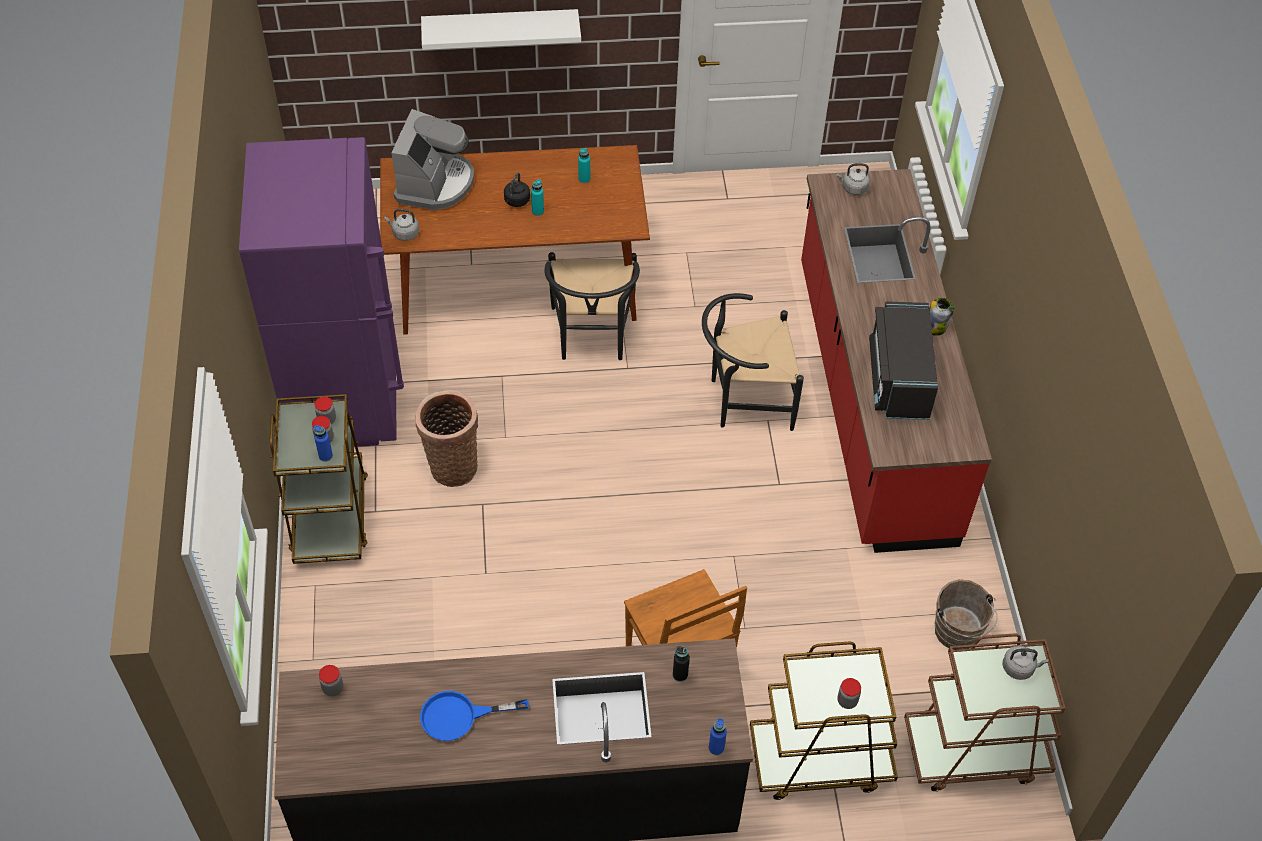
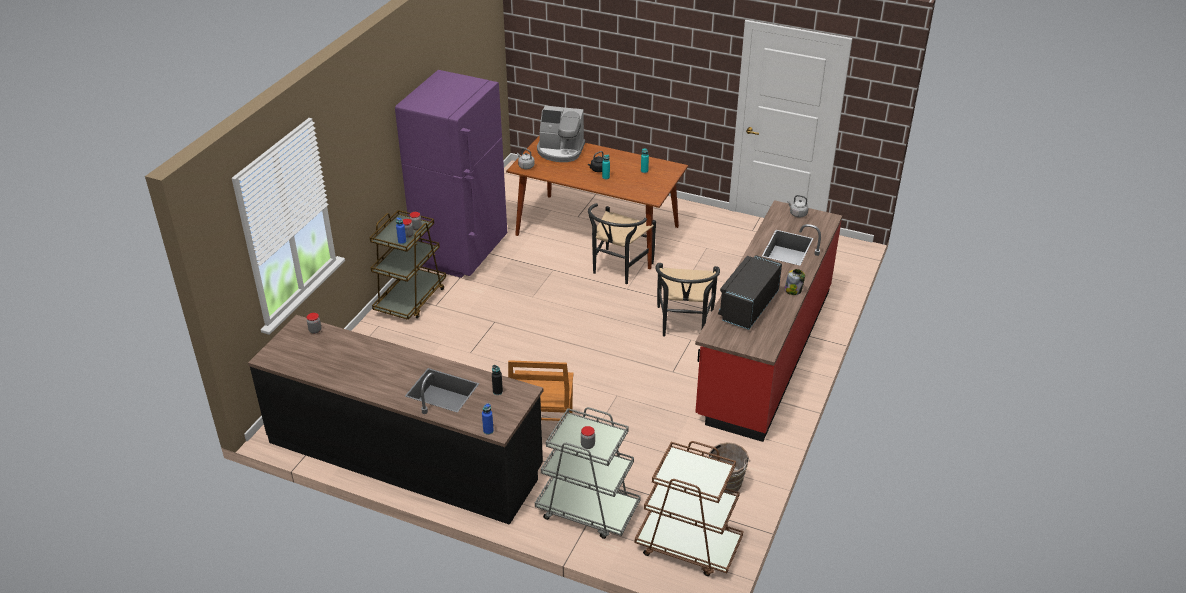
camera: 30 degrees right, 15 degrees down
(435, 184) = (560, 151): coffee machine -> coffee machine turned 60 degrees clockwise
(452, 465) = (492, 299): basket -> none
(459, 716) = (365, 365): blue frying pan -> none
(500, 28) = (632, 77): white shelf -> none
(744, 400) = (684, 325): black chair -> black chair turned 105 degrees counterclockwise
(819, 759) = (587, 510): brown cart -> grey cart
(1019, 668) = (708, 470): grey kettle -> none

